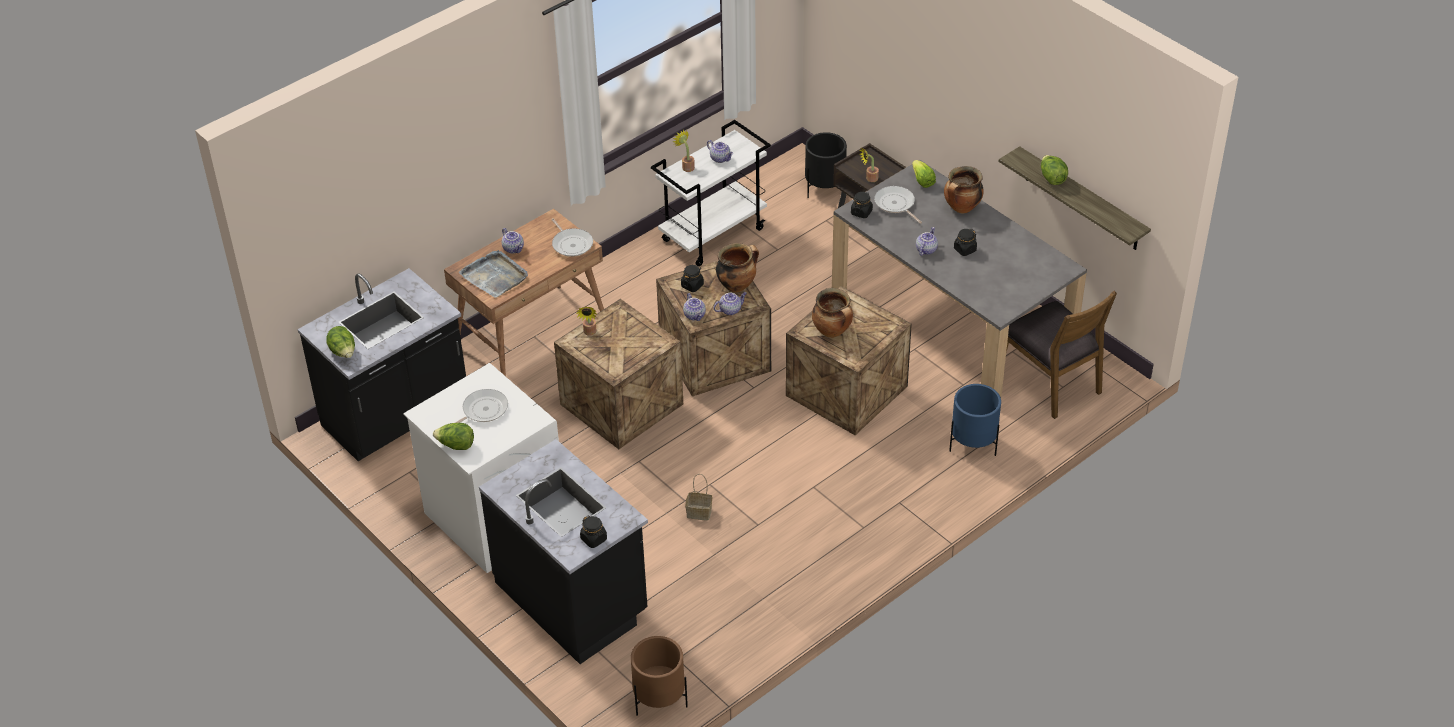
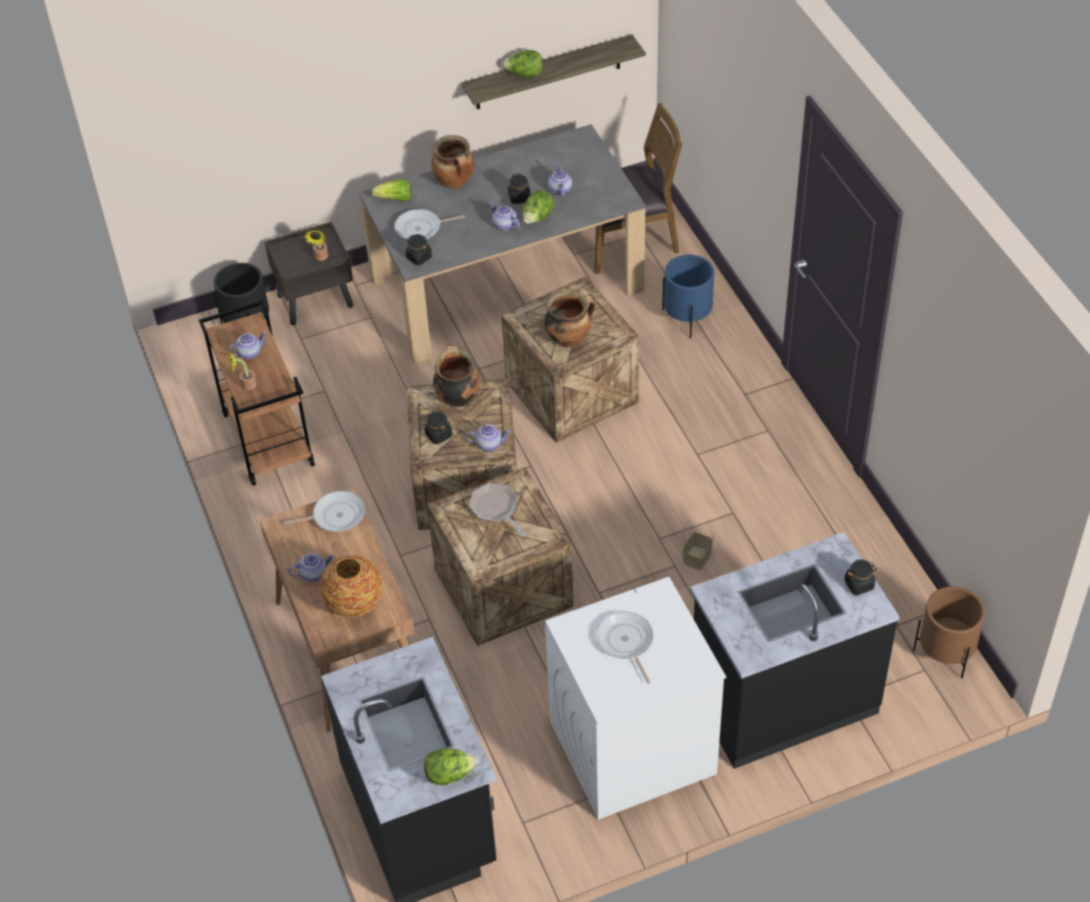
camera: 70 degrees left, 5 degrees up
(456, 445) = (675, 680): lettuce -> lettuce (537, 218)
(495, 276) = (354, 602): grey tray -> vase
(589, 333) = (472, 545): potted plant -> none
(630, 337) = (496, 509): none -> frying pan
(713, 234) = (267, 439): white cart -> brown cart
(730, 310) = (494, 412): teapot -> teapot (559, 190)

